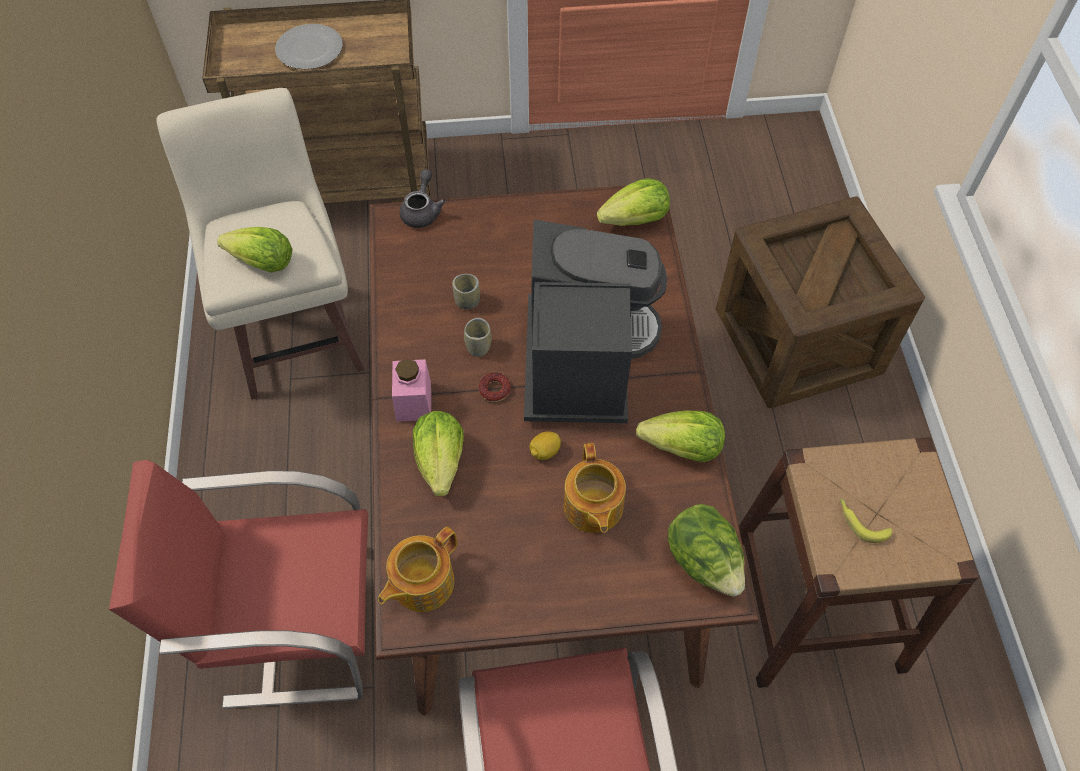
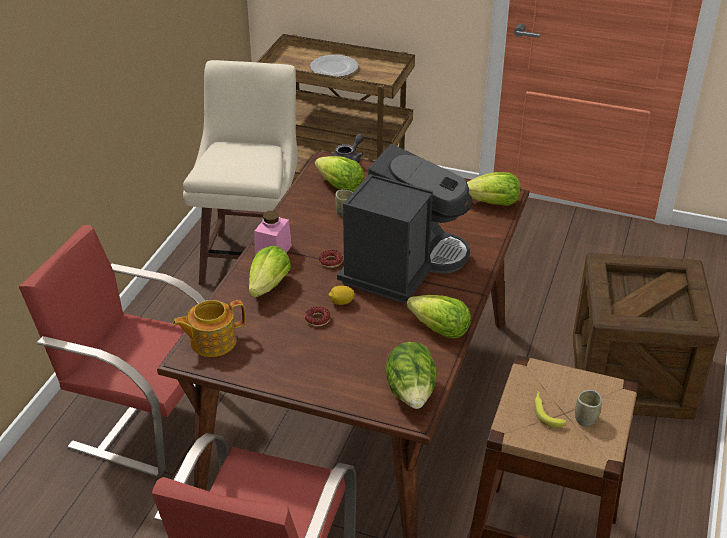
camera: 25 degrees right, 20 degrees down
(263, 263) = (233, 168): lettuce -> lettuce (340, 187)
(478, 347) = (336, 237): cup -> cup (586, 419)
(531, 491) = (317, 319): none -> donut
(592, 507) = (353, 340): teapot -> none

